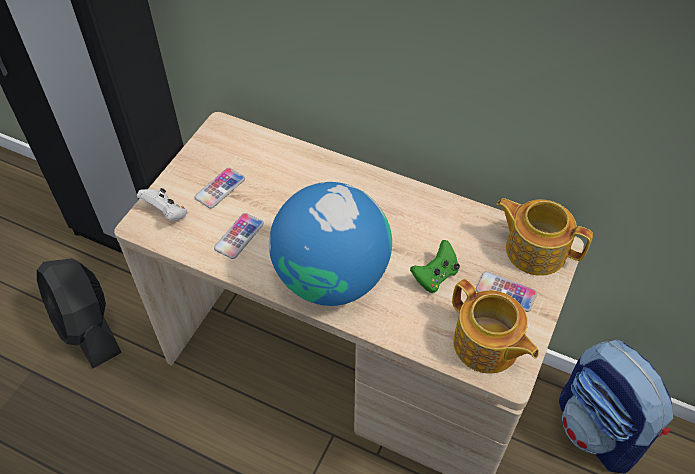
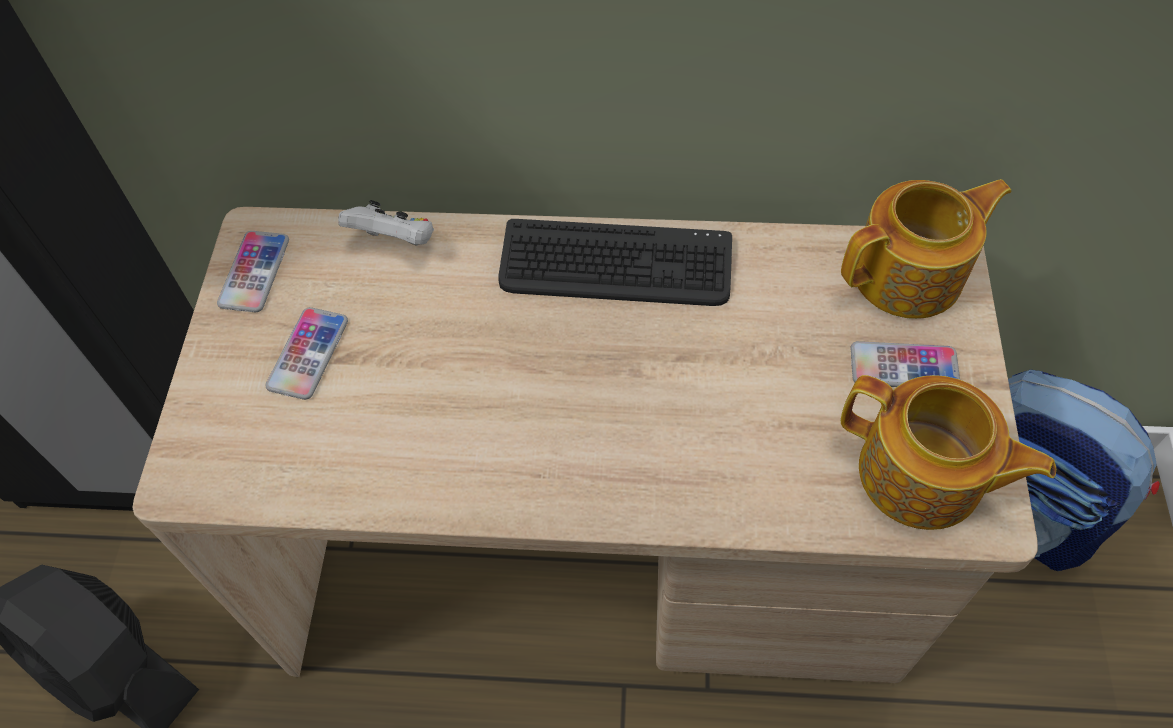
camera: 20 degrees left, 5 degrees up
(166, 213) = (225, 438): white game controller -> white game controller (395, 241)
(239, 236) = (388, 434): phone -> phone (254, 272)
(331, 277) = (596, 451): globe -> none
(384, 196) = (615, 265): none -> keyboard
(435, 276) = (774, 382): green game controller -> none
(534, 249) = (910, 275): teapot -> teapot turned 150 degrees clockwise

